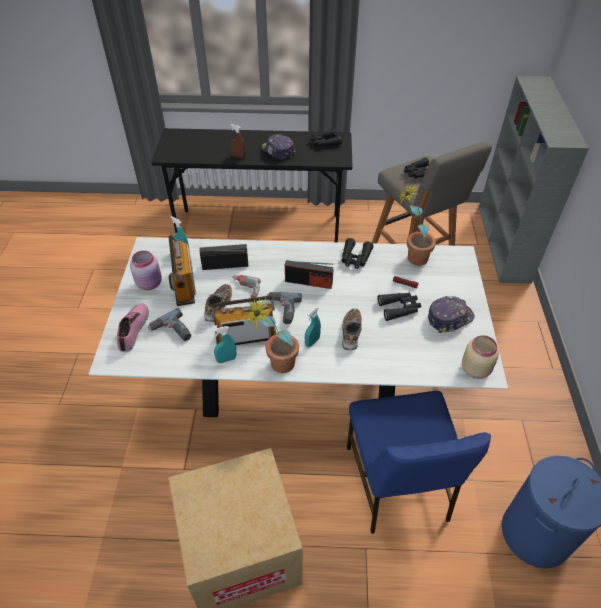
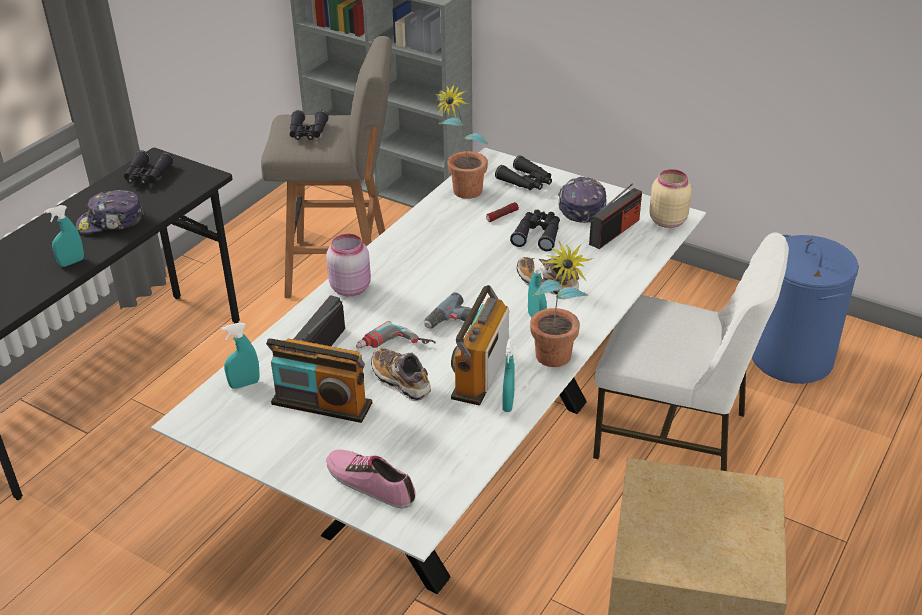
camera: 60 degrees left, 10 degrees down
(150, 283) = (283, 439): pink jar -> pink jar (351, 287)
(172, 332) = (410, 442): power drill -> none
(238, 156) = (71, 262): brown spray bottle -> turquoise spray bottle
(309, 282) = (429, 286): radio -> radio (614, 232)
(355, 258) = (421, 235): black binoculars -> black binoculars (526, 182)
(398, 484) = (674, 434): blue chair -> white chair

